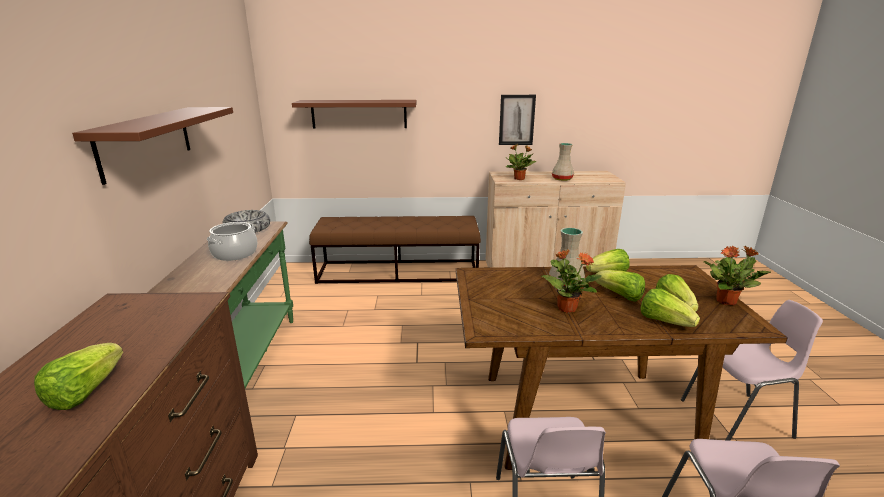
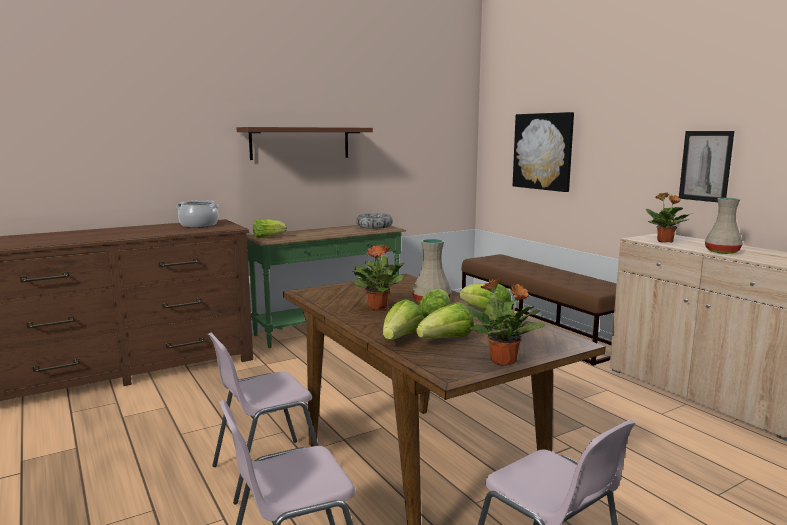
camera: 60 degrees right, 10 degrees down
(85, 392) = (137, 233): lettuce -> lettuce (267, 237)
(235, 254) = (330, 232): cooking pot -> cooking pot (198, 225)
(359, 114) = (543, 151): brown shelf -> picture

